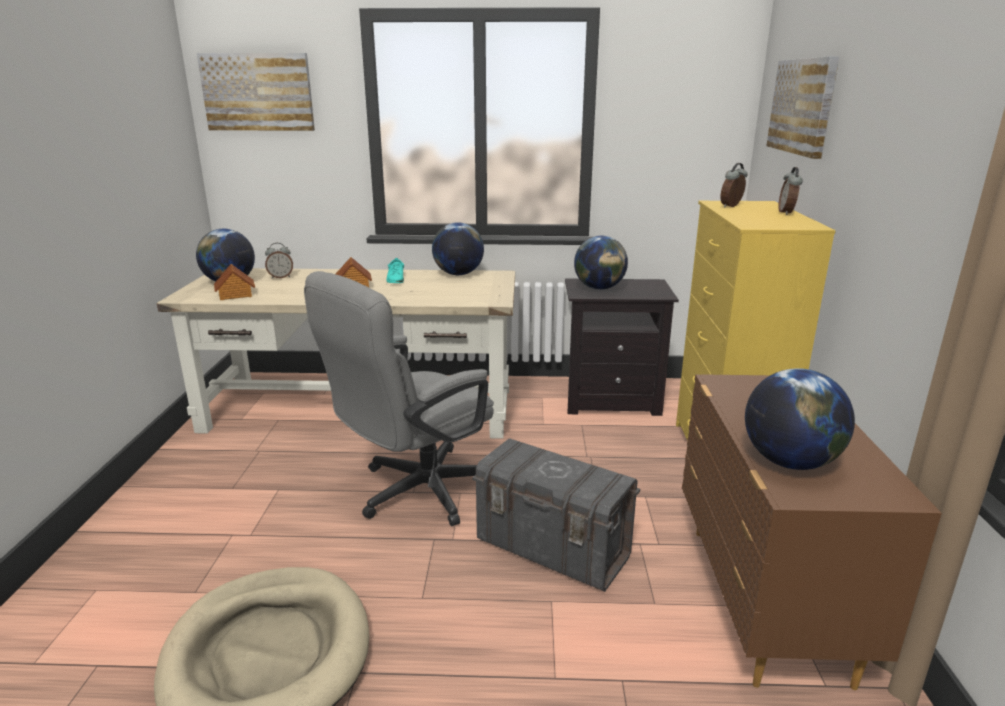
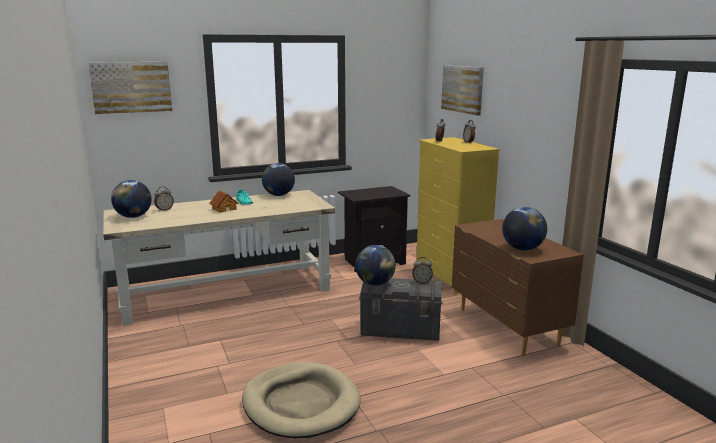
camera: 25 degrees left, 5 degrees down
(235, 295) = (152, 223): toy house -> none
(416, 493) = (306, 324): grey office chair -> none
(596, 473) = (422, 282): none -> alarm clock
(599, 288) = (363, 194): globe -> globe (375, 284)

